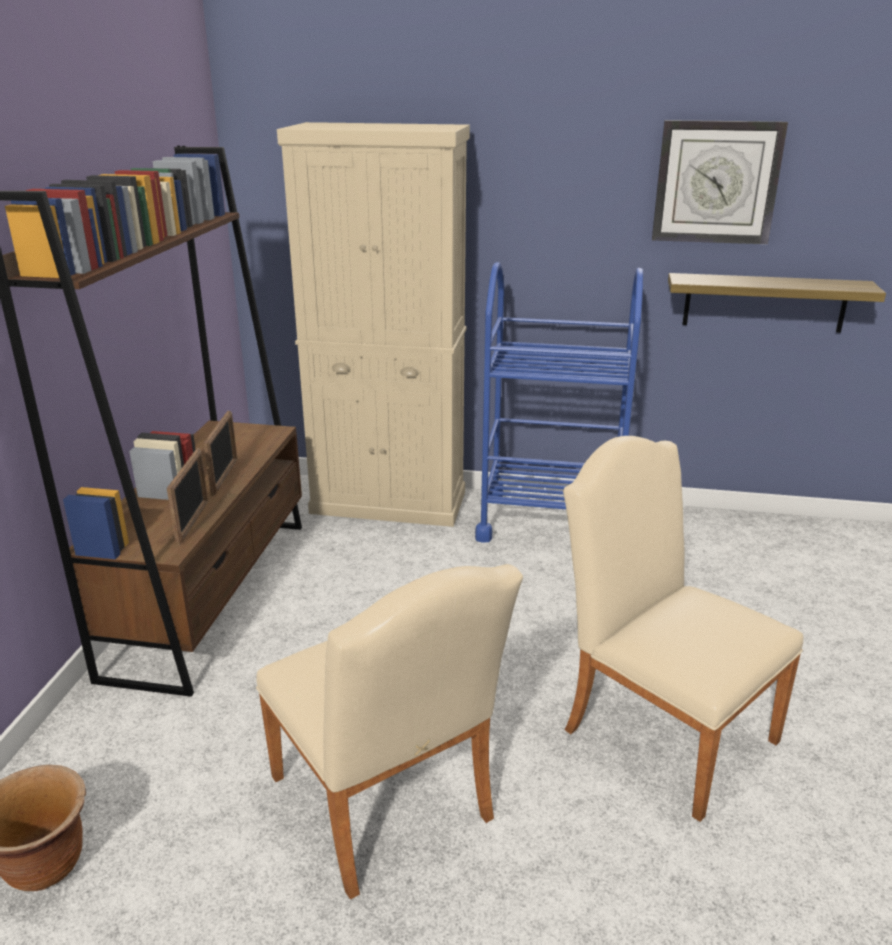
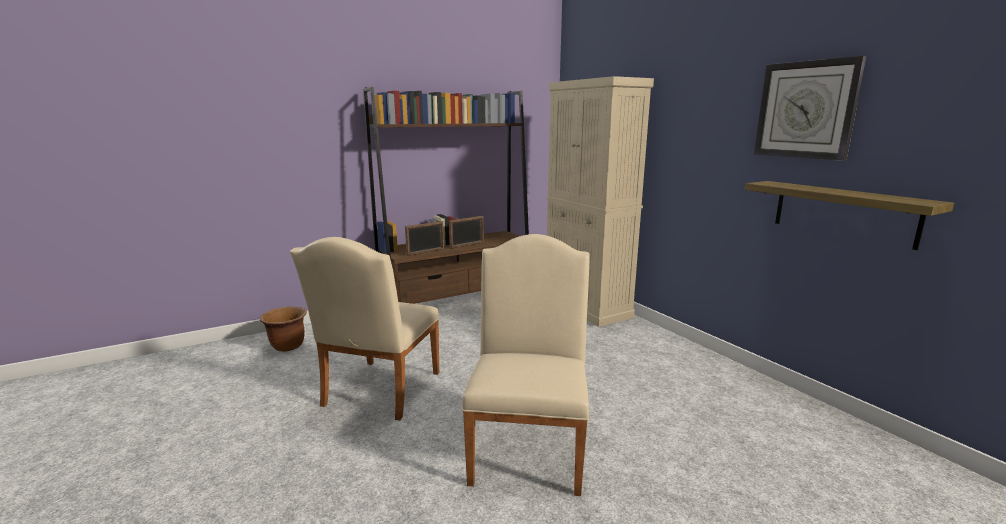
camera: 50 degrees right, 10 degrees down
(550, 521) = (657, 346): blue cart -> none

